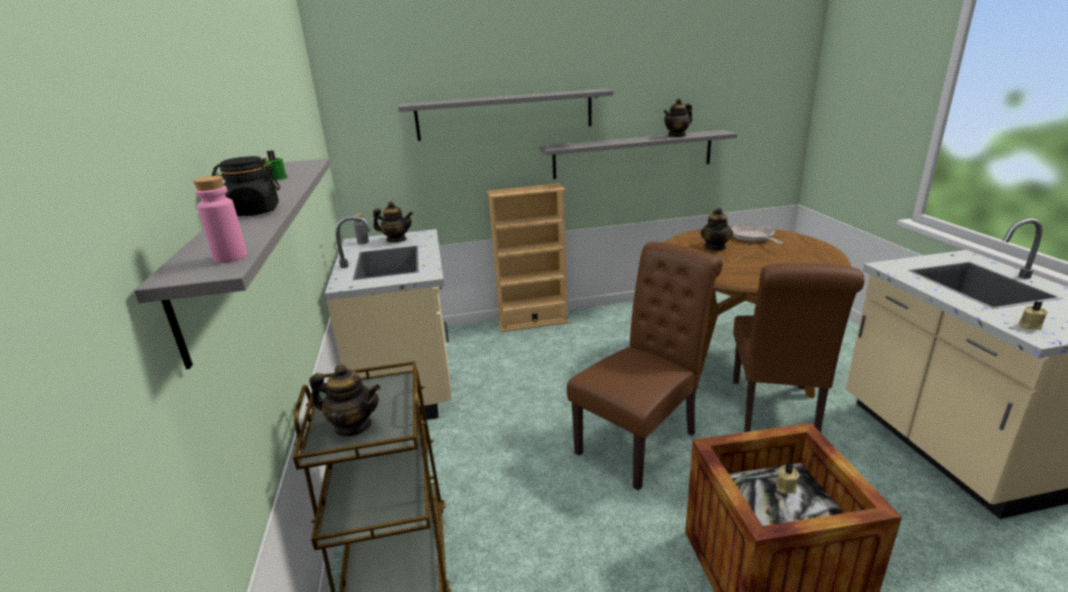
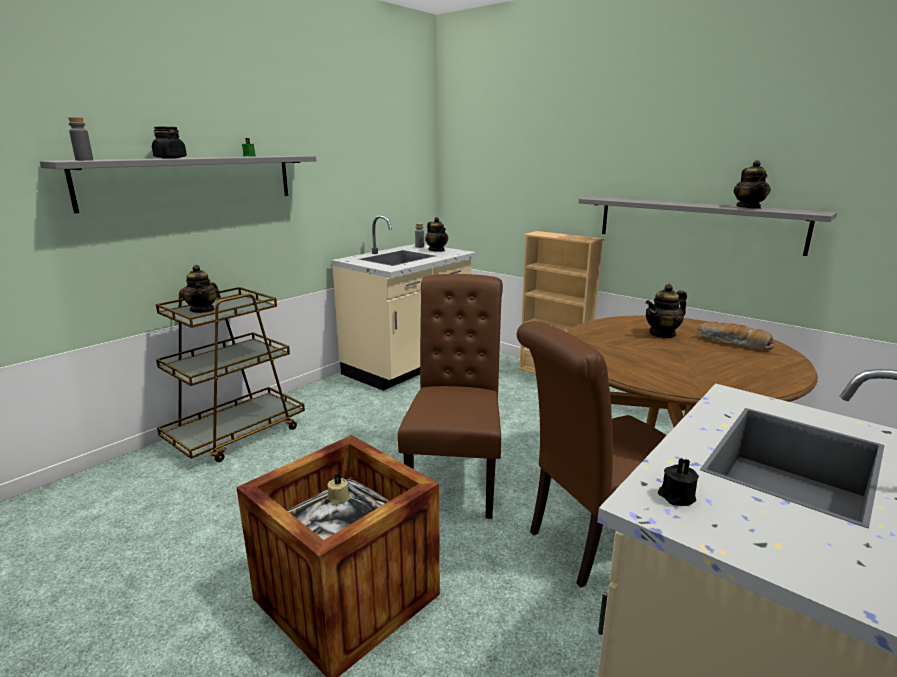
camera: 50 degrees right, 5 degrees down
(231, 257) = (84, 160): pink bottle -> grey bottle
(505, 114) = (566, 160): grey shelf -> none
(642, 439) = (455, 477): brown chair -> brown chair turned 90 degrees counterclockwise
(677, 135) = (748, 207): teapot -> teapot turned 105 degrees counterclockwise
(753, 238) = (733, 343): frying pan -> bread
(1029, 325) = (676, 497): beige candle -> black candle

